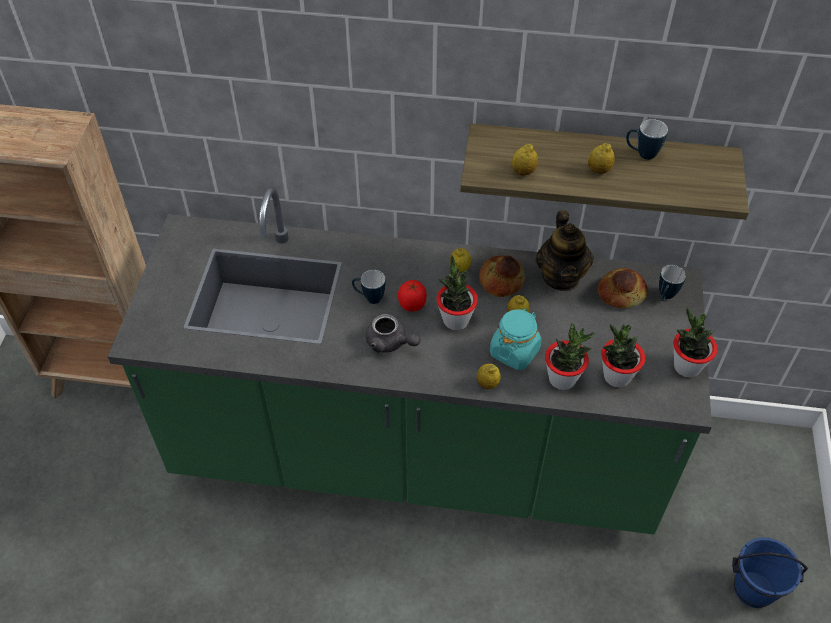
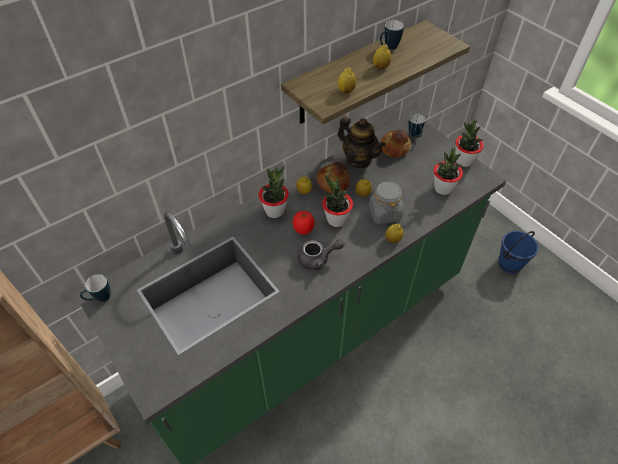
camera: 45 degrees left, 0 degrees up
(369, 298) = (275, 244): mug -> mug (100, 299)
(514, 351) = (384, 213): turquoise jar -> grey jar
(562, 379) = (422, 209): potted plant -> potted plant (275, 211)

